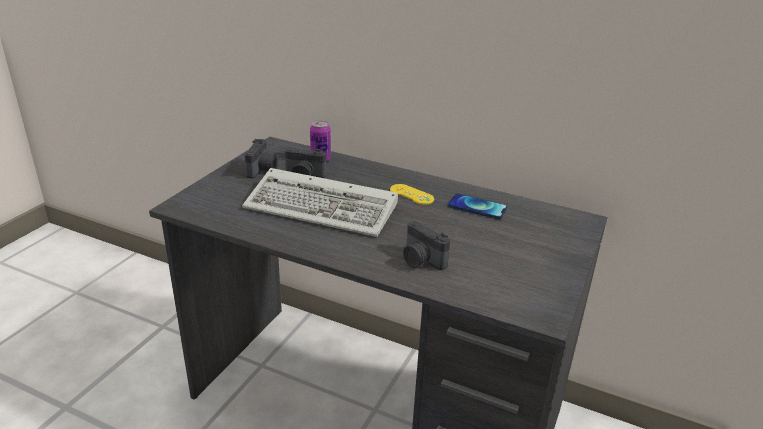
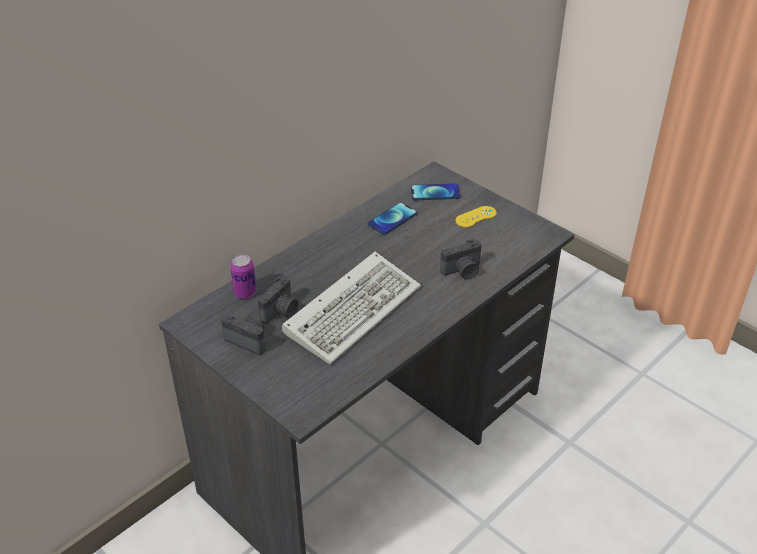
camera: 70 degrees left, 10 degrees up
(411, 194) = (353, 250): yellow game controller -> yellow game controller (476, 217)
(547, 225) = (435, 193): none -> phone

